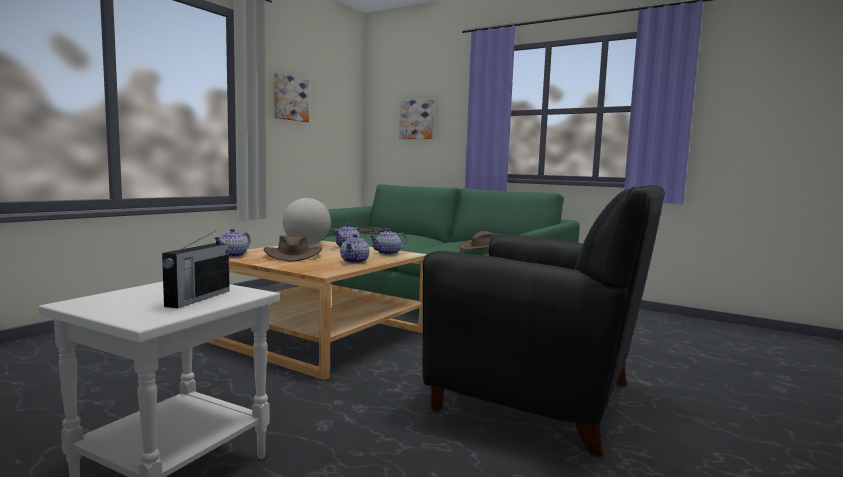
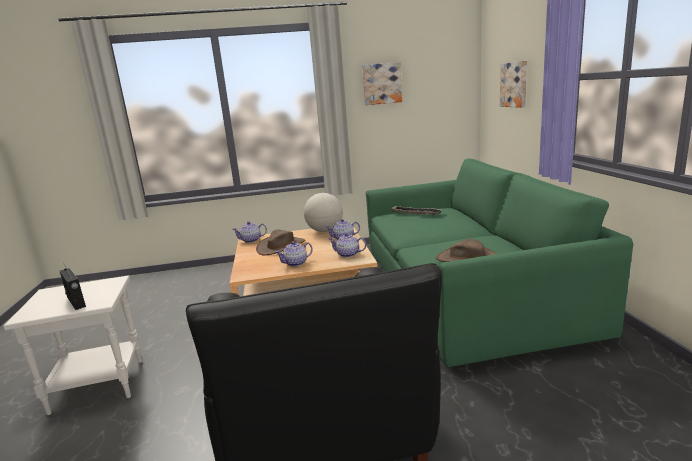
camera: 50 degrees right, 10 degrees up
(197, 298) = (76, 302): radio -> radio turned 105 degrees counterclockwise

